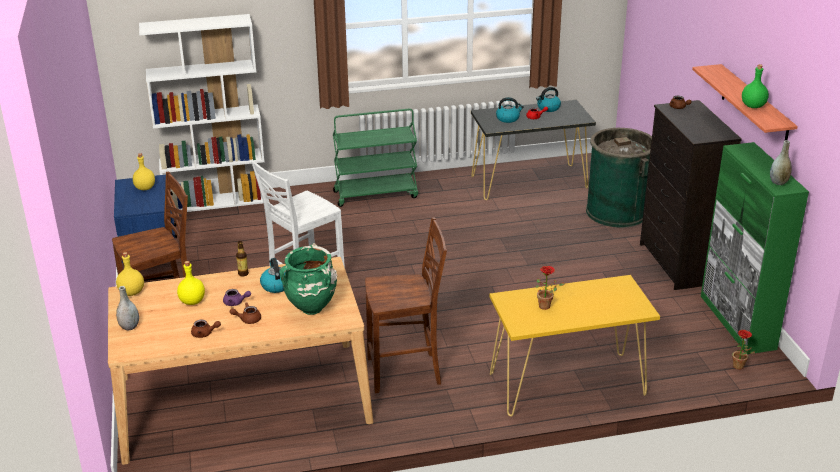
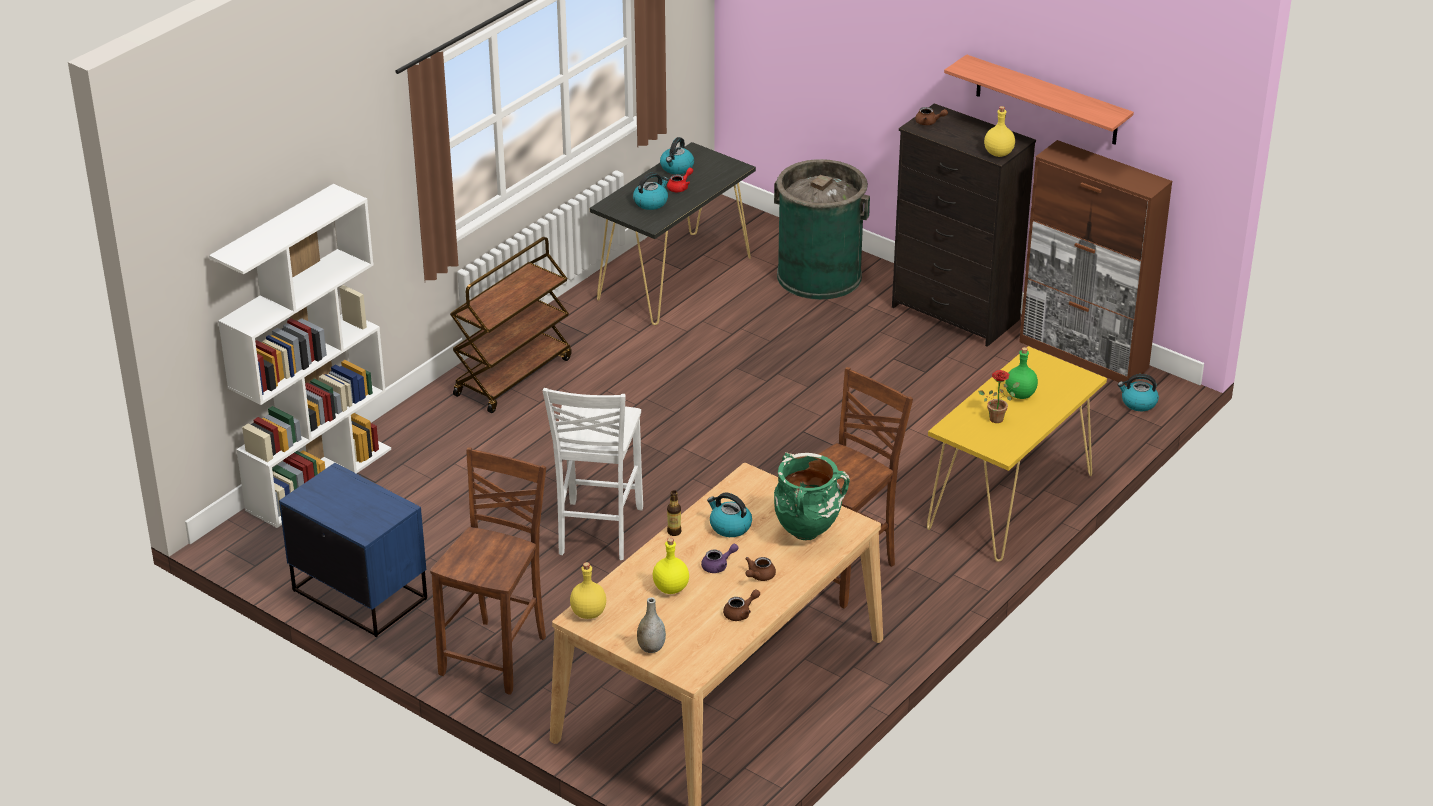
camera: 40 degrees left, 5 degrees up
(145, 188) = (340, 492): yellow bottle -> yellow bottle (998, 153)
(376, 194) = (513, 376): green cart -> brown cart
(737, 322) = (1084, 355): green cabinet -> brown cabinet
(740, 367) = (1138, 403): potted plant -> kettle
(753, 106) = (1067, 102): green bottle -> green bottle (1020, 395)
(778, 182) = (1136, 181): grey vase -> none

